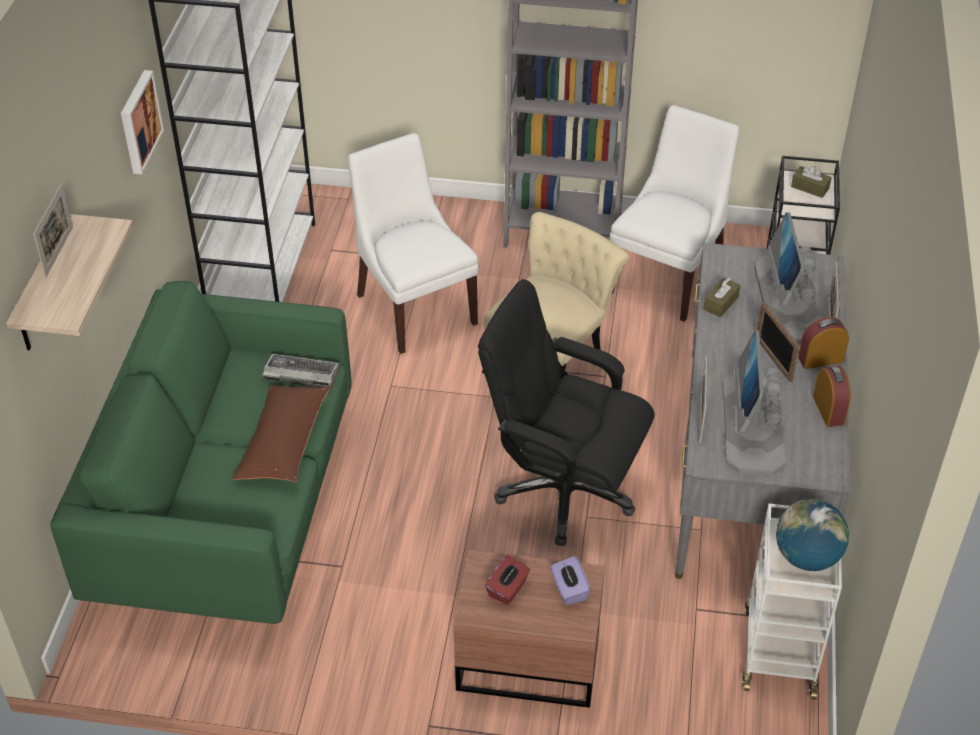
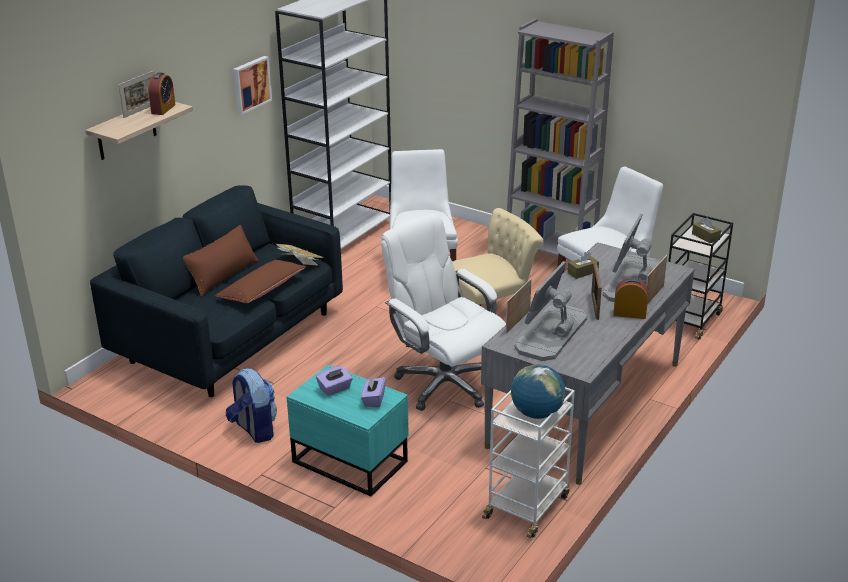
camera: 25 degrees right, 15 degrees down
(208, 433) = (223, 276): none -> brown pillow
(228, 507) = (231, 338): green sofa -> blue sofa
(300, 375) = (299, 263): keyboard -> book
(369, 655) = (254, 430): none -> backpack
(508, 589) = (335, 389): red tissue box -> purple tissue box
(526, 659) = (350, 460): brown nightstand -> turquoise nightstand
(563, 490) = (444, 384): black office chair -> white office chair
(828, 410) = (612, 339): alarm clock -> alarm clock (163, 109)

